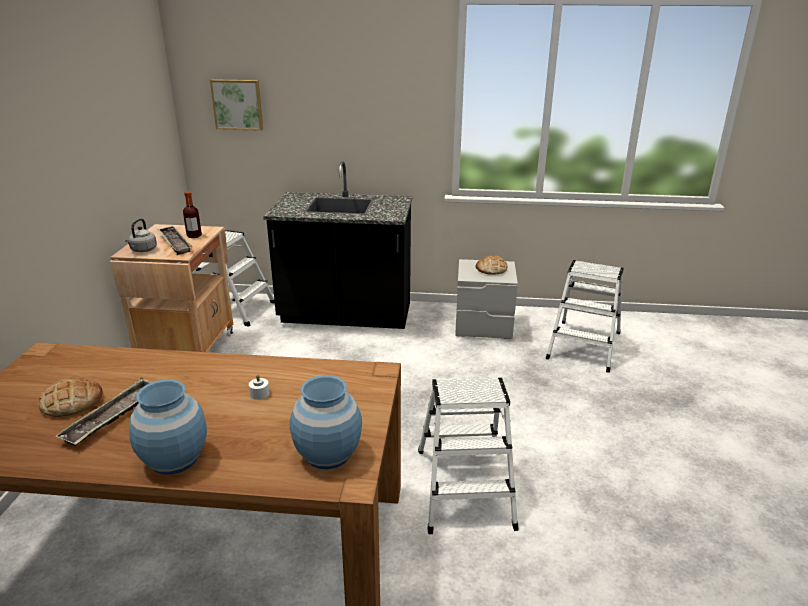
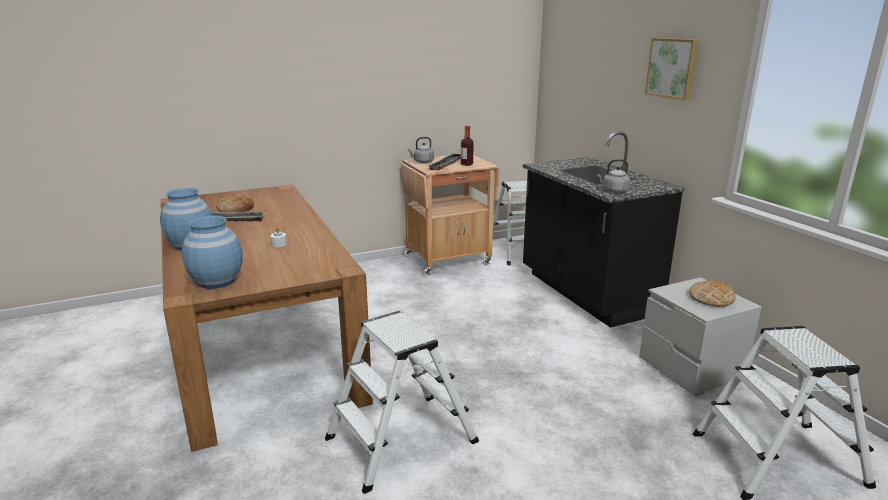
camera: 60 degrees right, 5 degrees down
(238, 104) = (573, 67): picture -> picture (673, 68)
(389, 214) = (613, 191): none -> grey kettle

